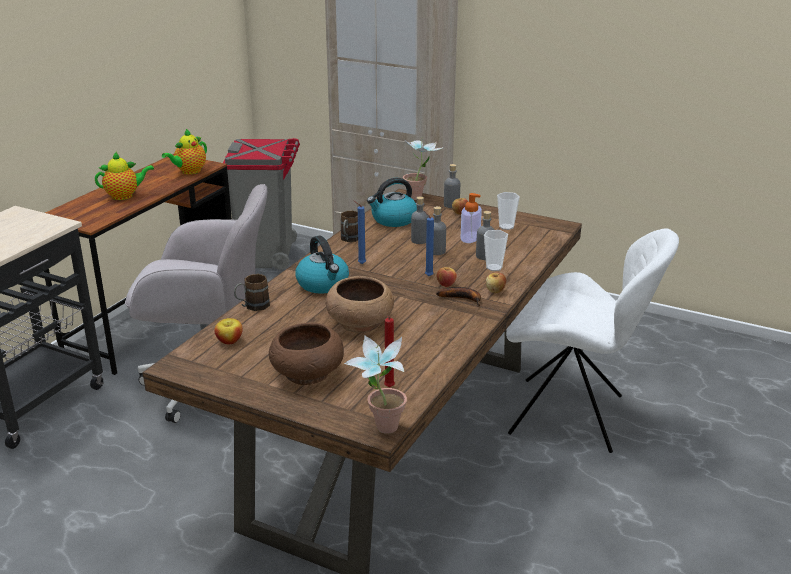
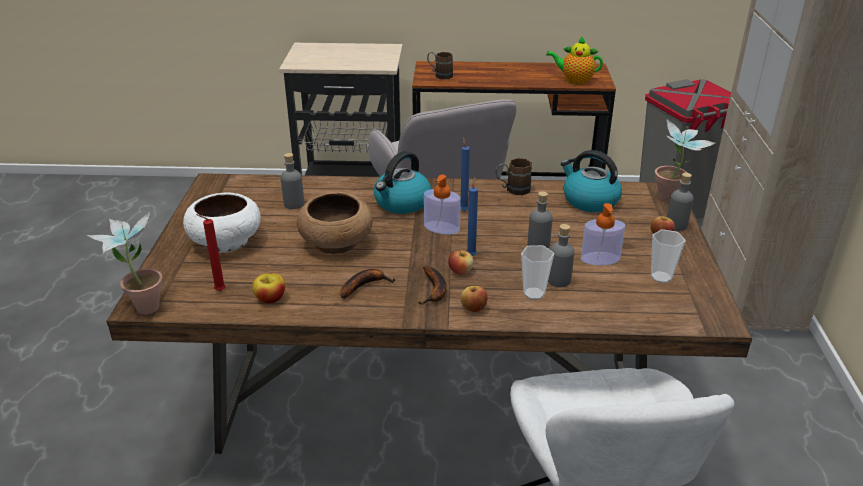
camera: 65 degrees right, 5 degrees up
(125, 196) = (492, 74): teapot -> none
(229, 341) = (265, 191): apple -> apple (270, 299)
(252, 307) = (331, 183): brown mug -> brown mug (440, 75)
(306, 374) = (225, 242): brown bowl -> white bowl
(379, 277) = (441, 228): none -> soap dispenser
(419, 240) = (555, 228): grey bottle -> grey bottle (294, 204)
(434, 323) = (364, 285): none -> banana

